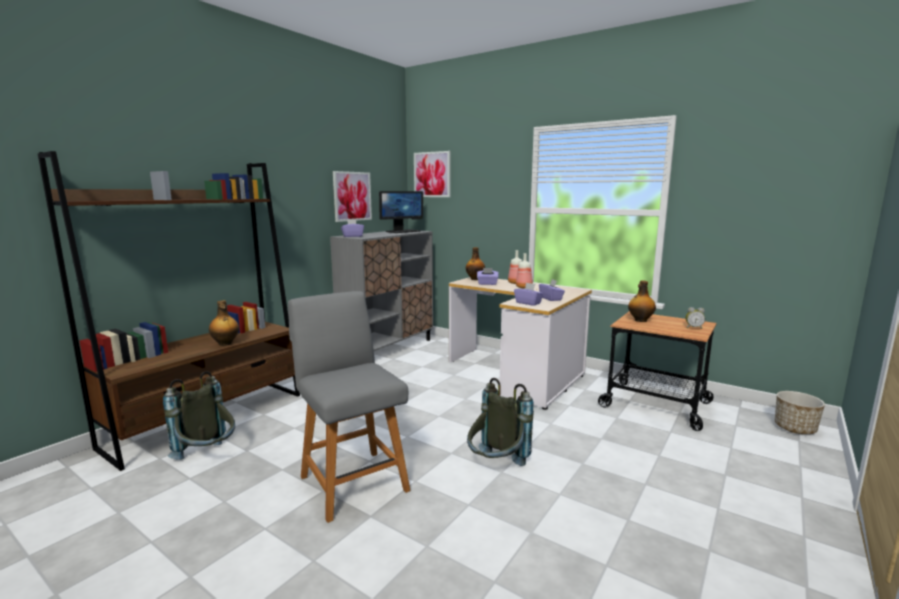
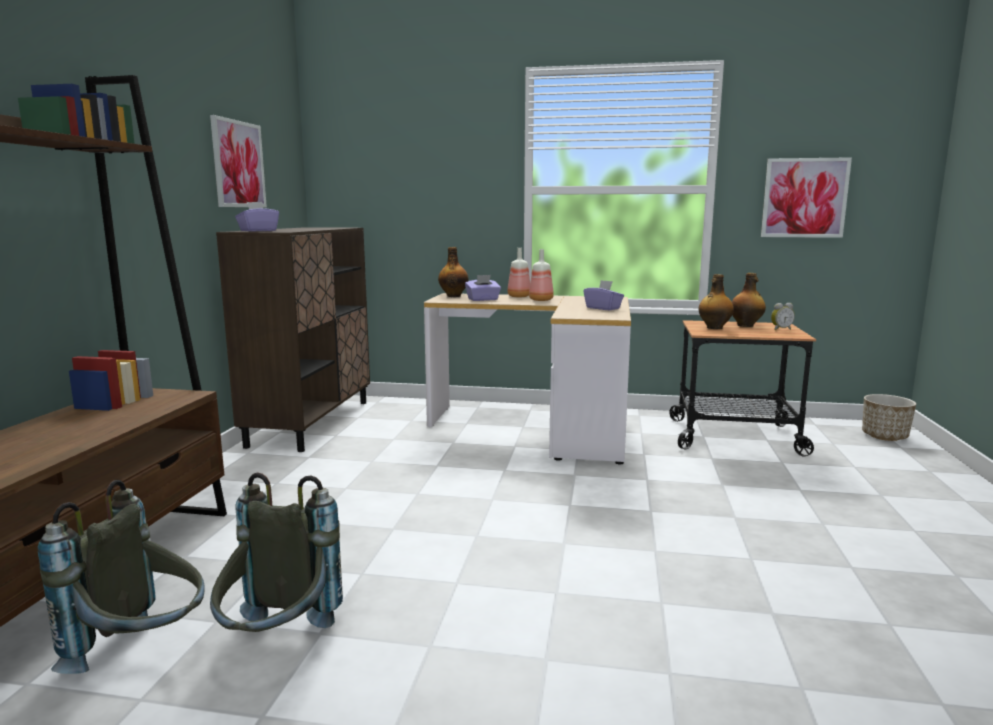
camera: 25 degrees left, 0 degrees up
(225, 344) = (110, 428): bottle -> bottle (746, 325)
(352, 481) = (463, 618): grey chair -> none
(388, 348) = (311, 422): grey cabinet -> brown cabinet
(402, 231) = (318, 228): monitor -> none
(432, 174) = (352, 137): picture -> picture (804, 198)
(496, 467) = (643, 546): grey backpack -> grey backpack (278, 643)
(528, 303) = (586, 314): purple tissue box -> none

